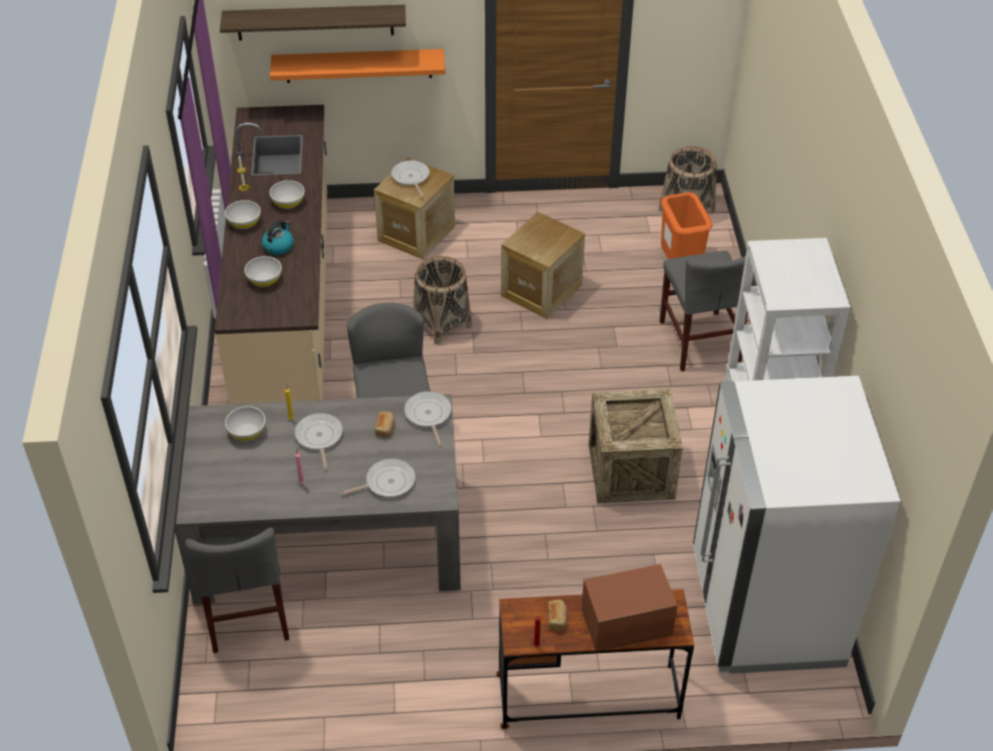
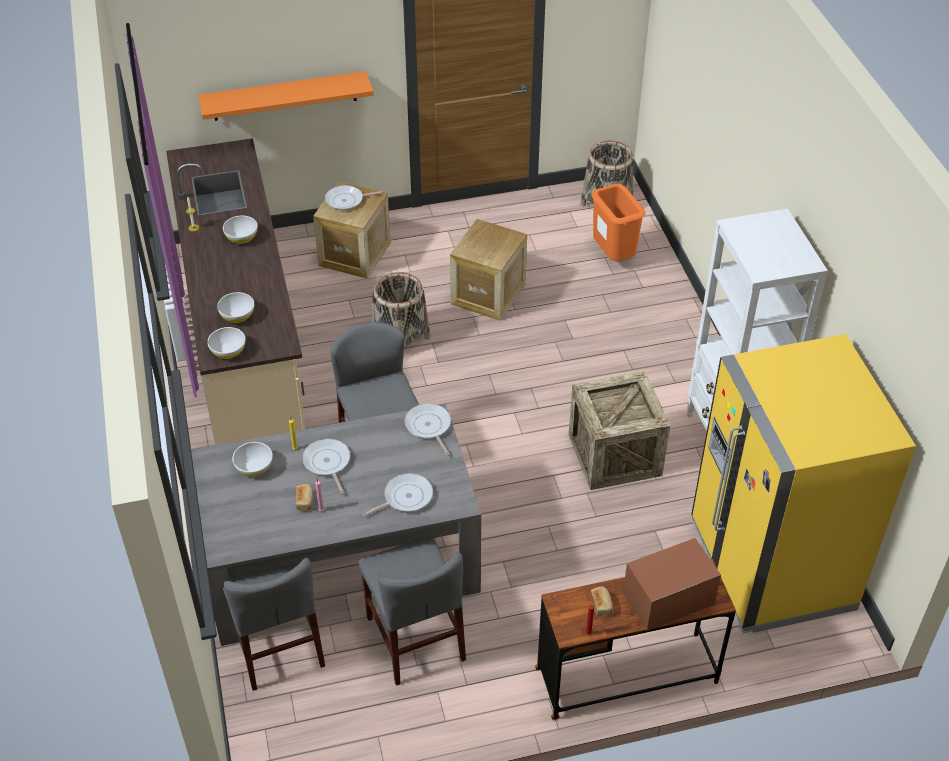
camera: 10 degrees left, 0 degrees up
(244, 222) = (203, 262): white bowl -> white bowl (228, 351)
(278, 246) = (243, 281): kettle -> none
(315, 22) = (240, 57): shelf -> none
(385, 428) = (390, 445): bread -> bread (305, 501)
(411, 178) = (347, 200): frying pan -> frying pan turned 75 degrees counterclockwise
(699, 341) = (648, 323): grey chair -> grey chair (415, 638)
(766, 608) = (771, 566): white fridge -> yellow fridge

